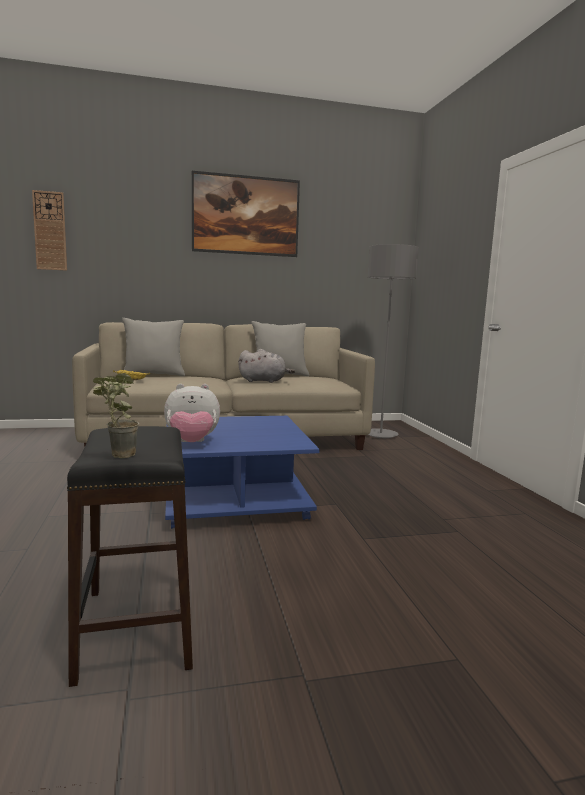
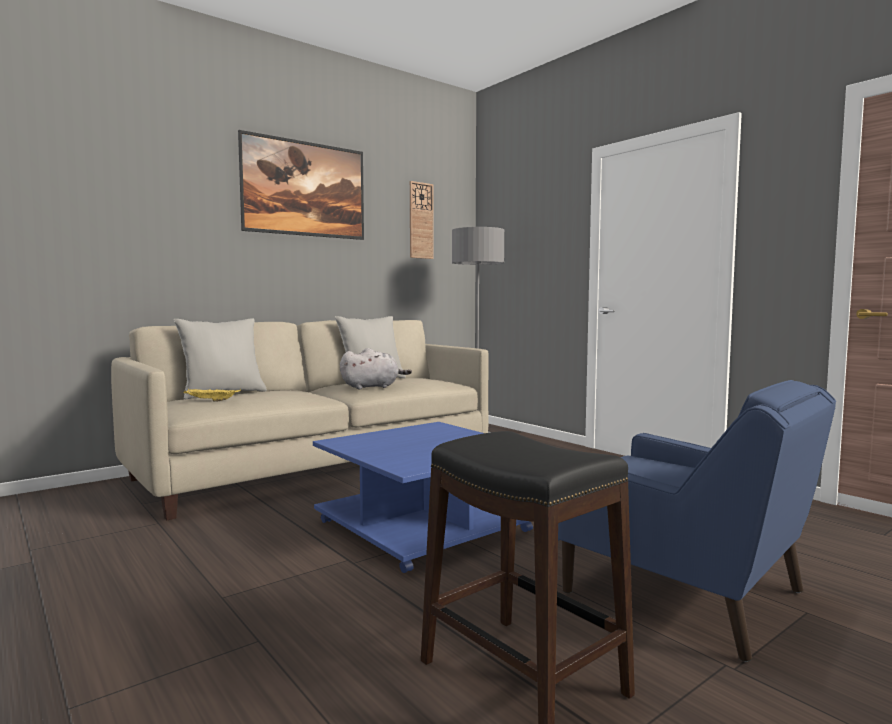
camera: 25 degrees left, 5 degrees down
(50, 231) = (37, 198): wall clock -> wall clock (421, 220)
(116, 455) = (563, 460): potted plant -> none
(192, 443) = (406, 462): plush toy -> none
(362, 607) = (687, 594): none -> blue armchair

